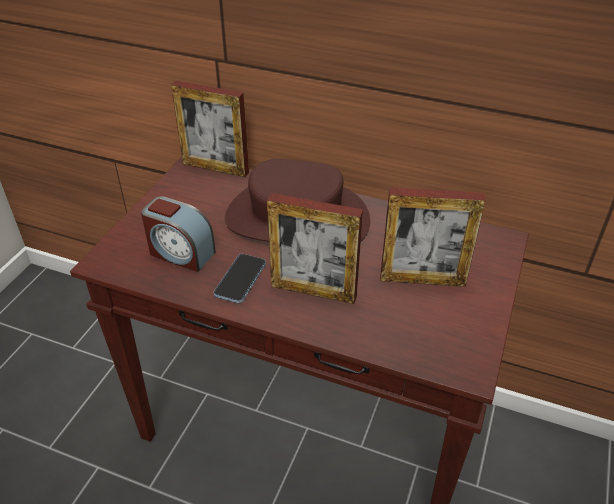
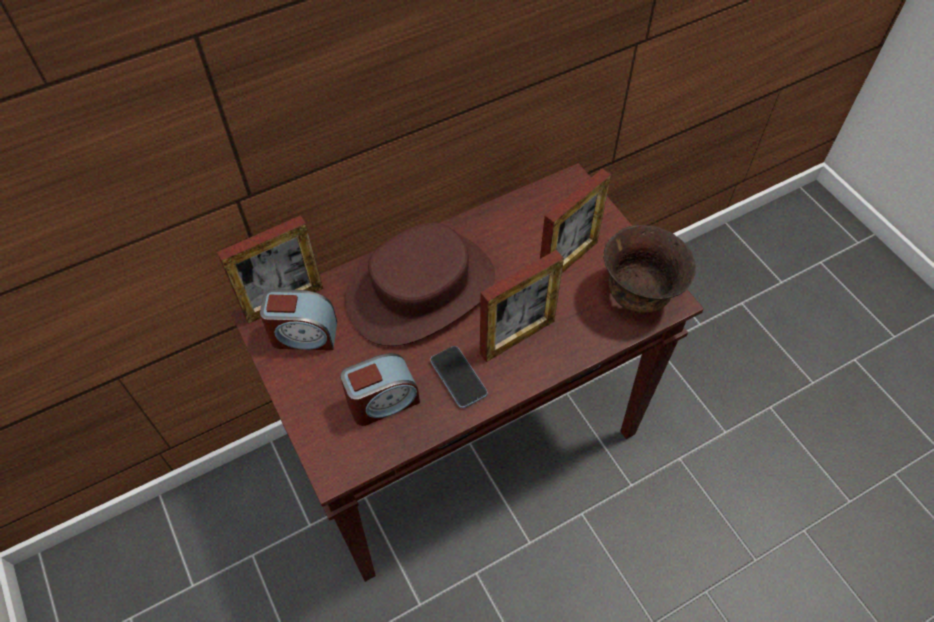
camera: 50 degrees left, 15 degrees up
(198, 190) = (304, 335): none -> alarm clock
(446, 343) = (638, 295): none -> brown bowl

